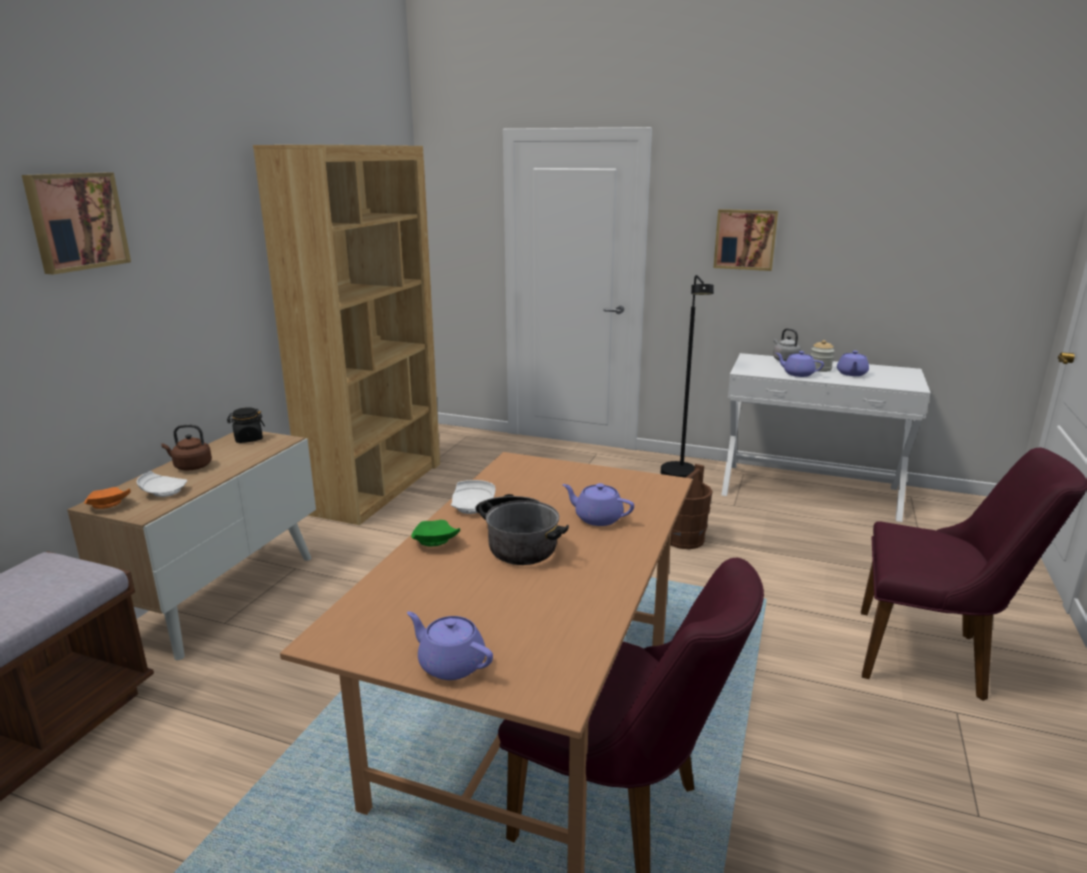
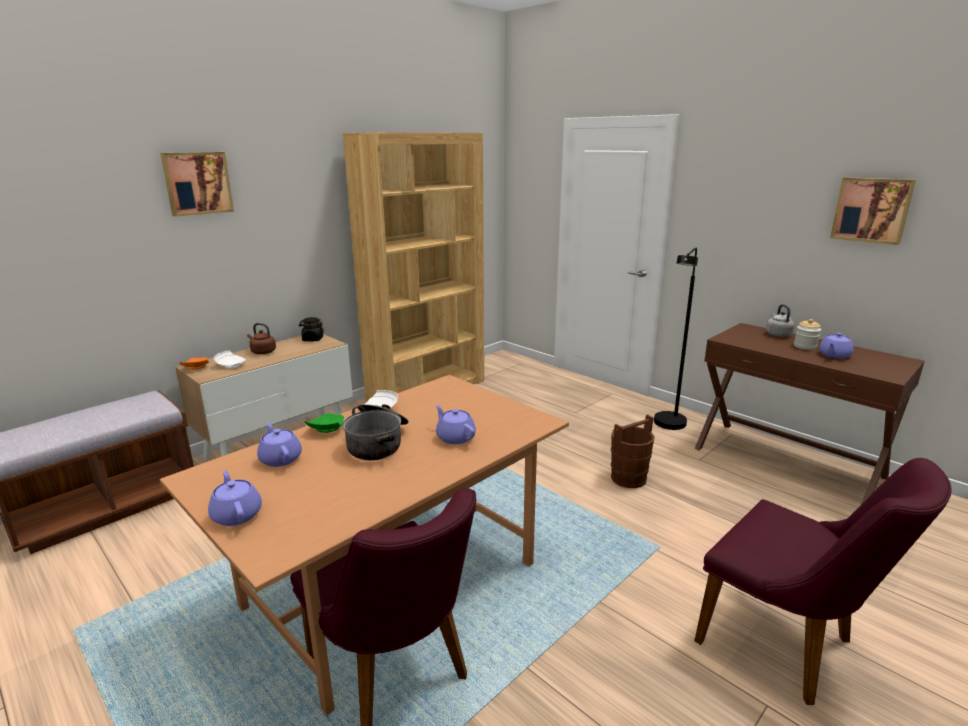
camera: 25 degrees right, 0 degrees up
(745, 239) = (754, 217): picture -> picture (871, 210)
(797, 374) = (774, 348): purple teapot -> purple teapot (280, 458)
(810, 491) = (787, 462): white console table -> brown console table

